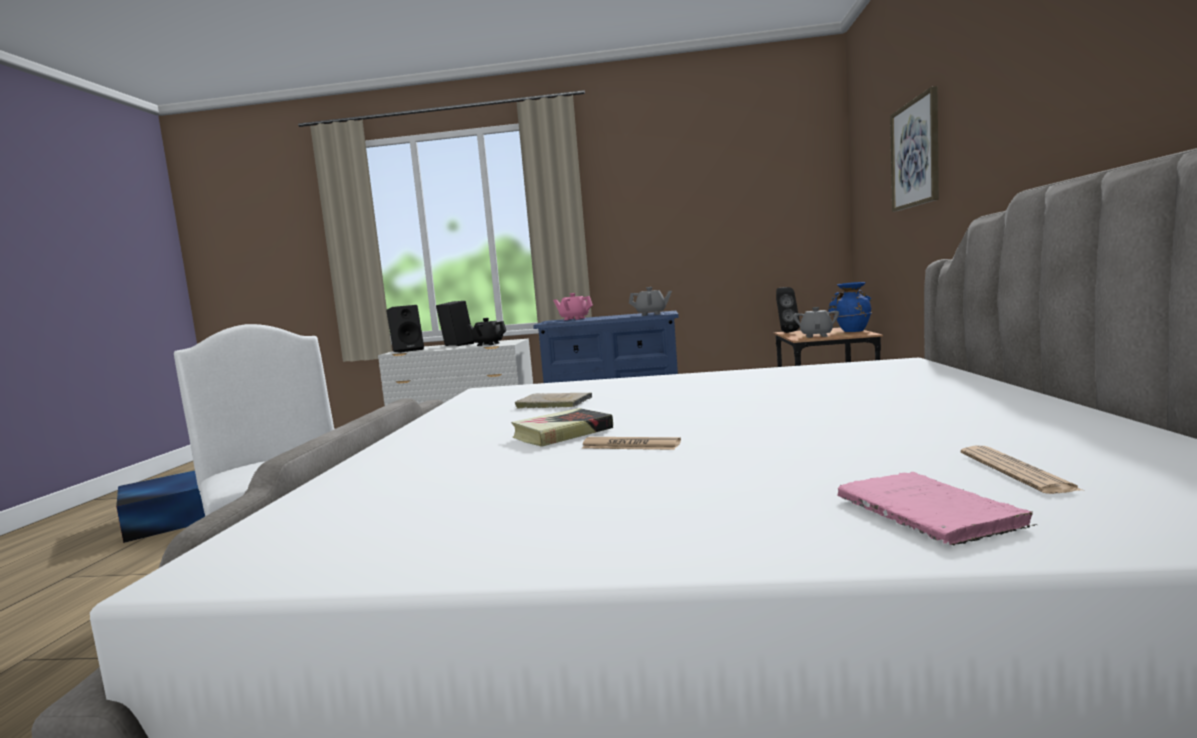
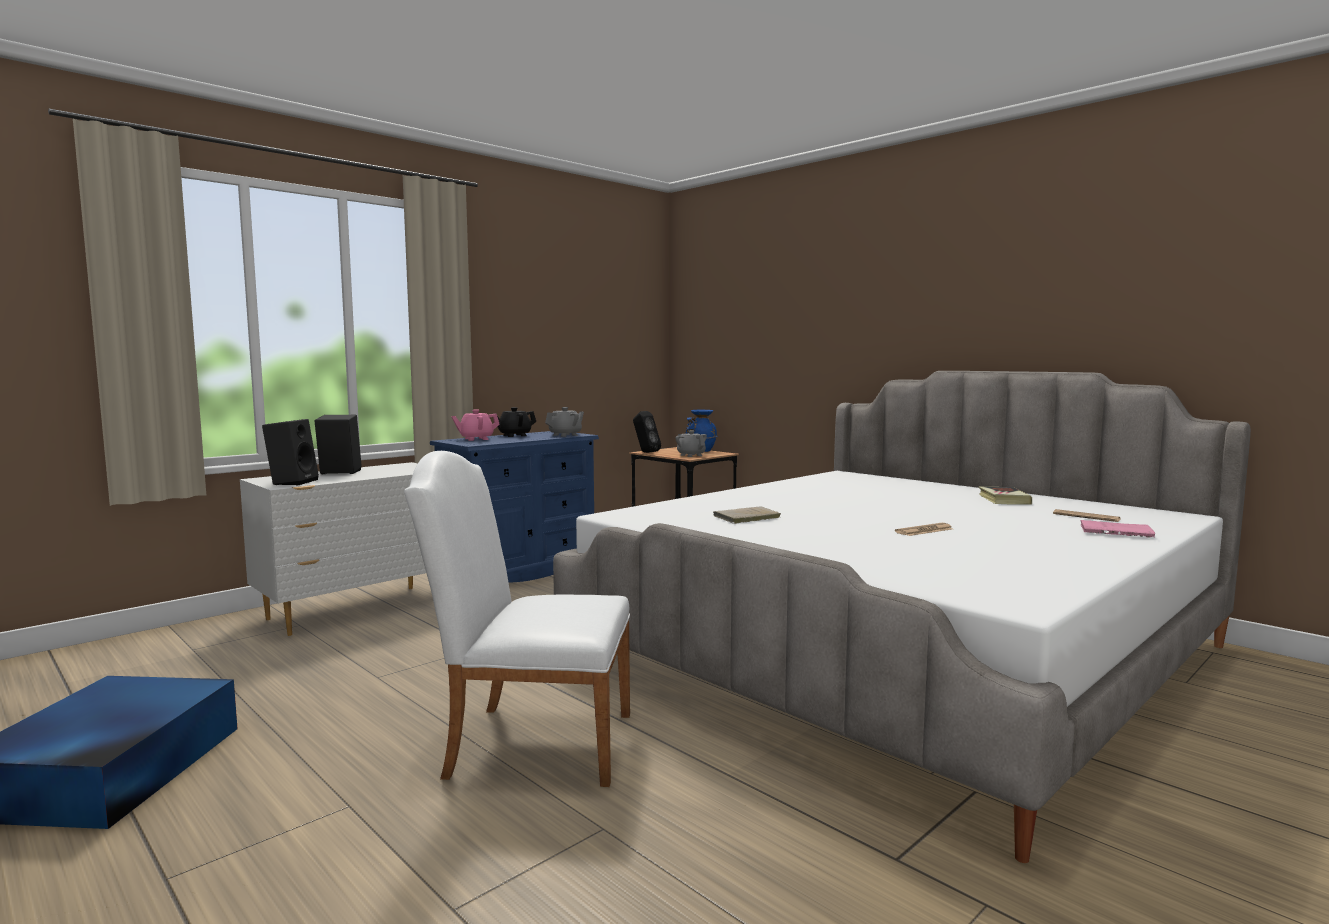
camera: 50 degrees left, 0 degrees up
(488, 344) = (398, 470): black teapot -> black teapot (514, 435)
(562, 433) = (857, 531): book -> book (1003, 500)
(915, 154) = (786, 319): picture -> none

